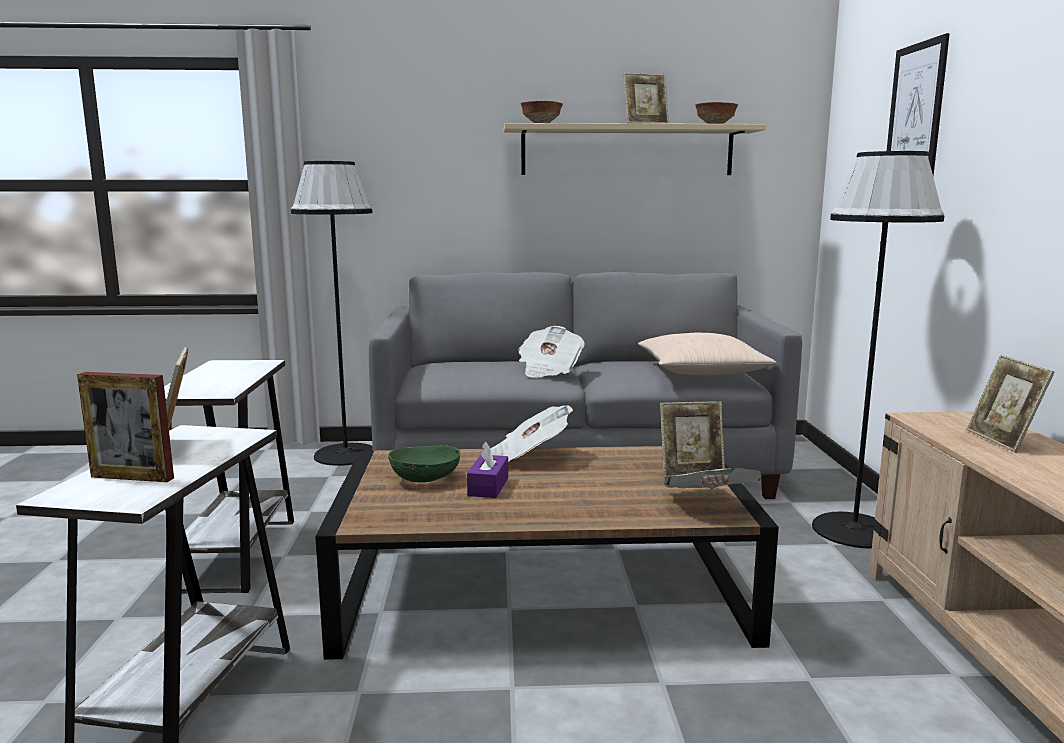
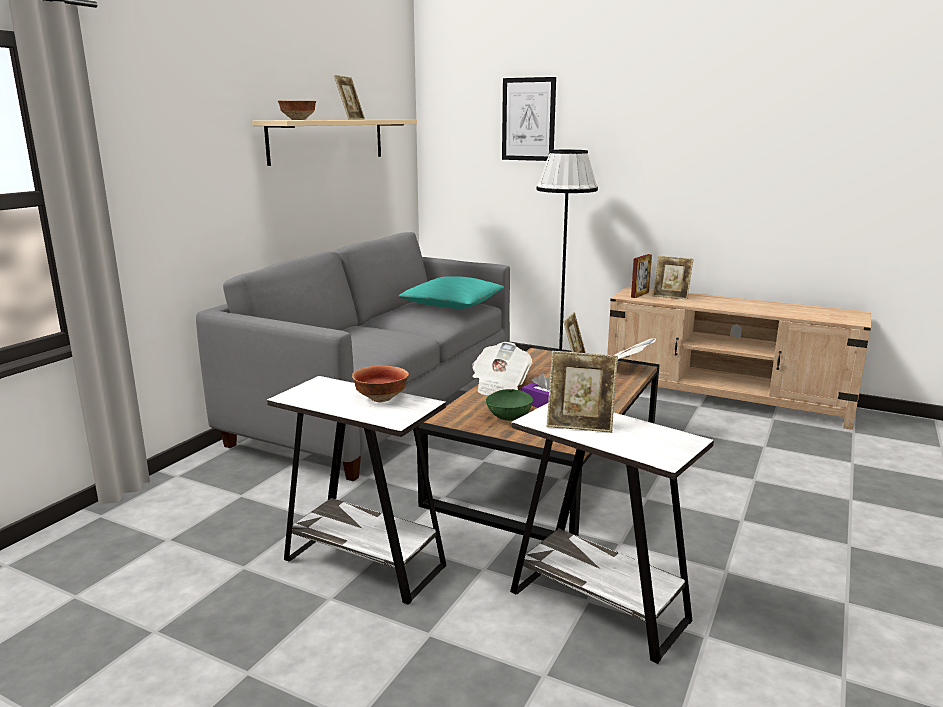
camera: 60 degrees left, 5 degrees up
(132, 477) = (641, 439): picture frame -> picture frame (640, 295)
(346, 454) = (195, 479): black floor lamp -> none
(548, 370) = (388, 330): newspaper -> none
(701, 371) = (452, 305): beige pillow -> turquoise pillow
(715, 124) = (386, 119): bowl -> bowl (381, 398)

